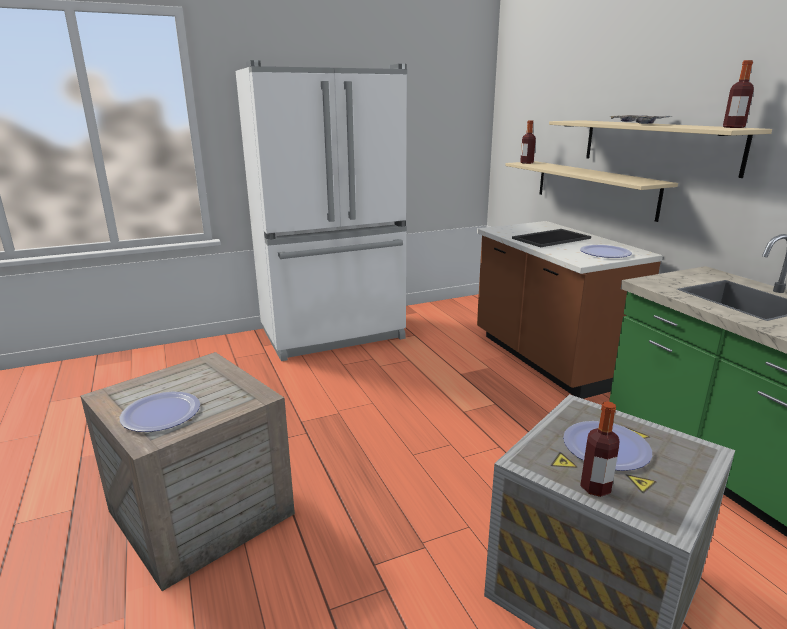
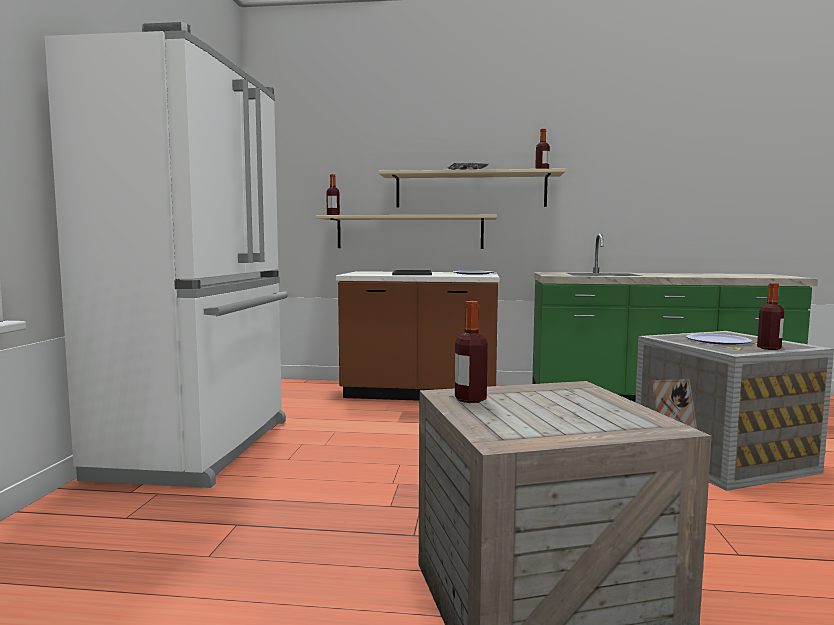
camera: 60 degrees left, 15 degrees down
(161, 413) = (590, 419): plate -> none
(196, 370) = (470, 399): none -> bottle

